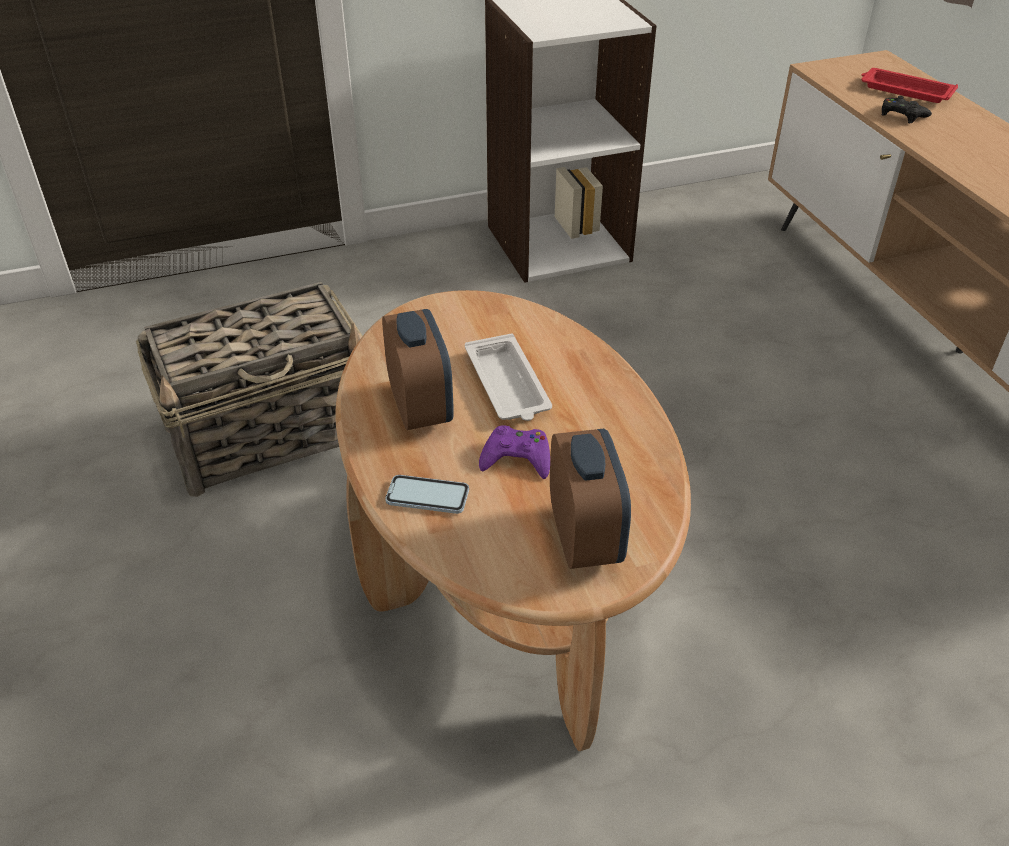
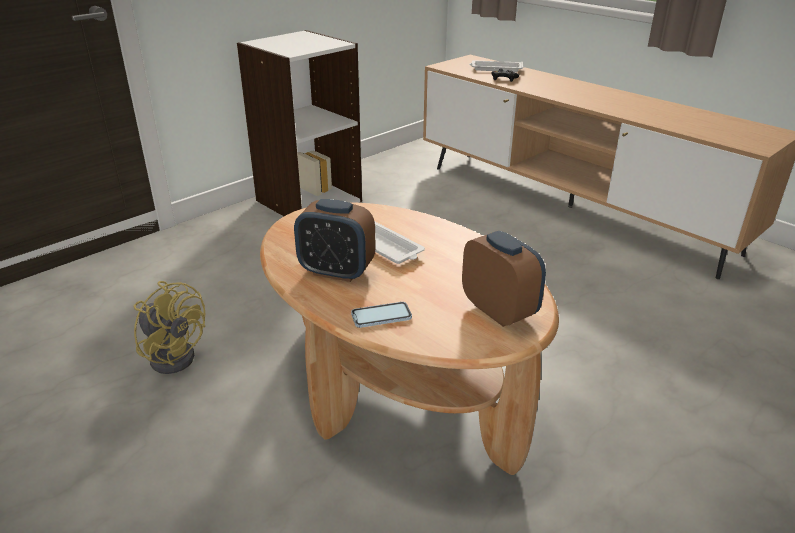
camera: 25 degrees left, 10 degrees down
(272, 433) = (174, 354): basket -> yellow fan
(420, 408) = (336, 271): alarm clock -> alarm clock turned 150 degrees clockwise
(517, 458) = (421, 281): purple game controller -> none
(904, 90) = (495, 69): red tray -> white tray

